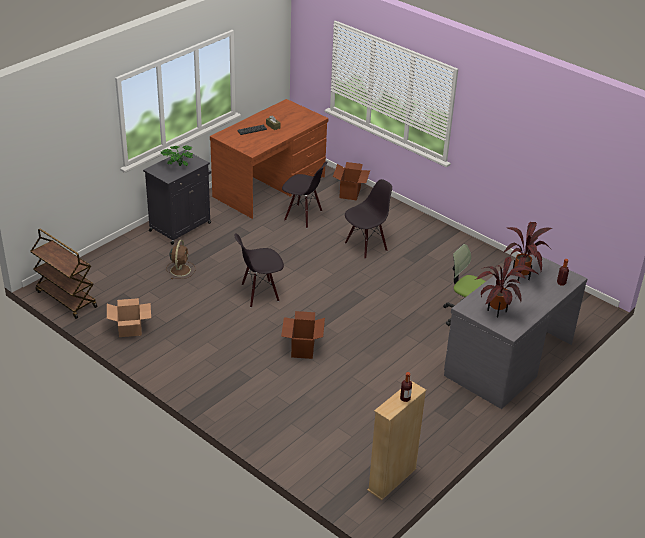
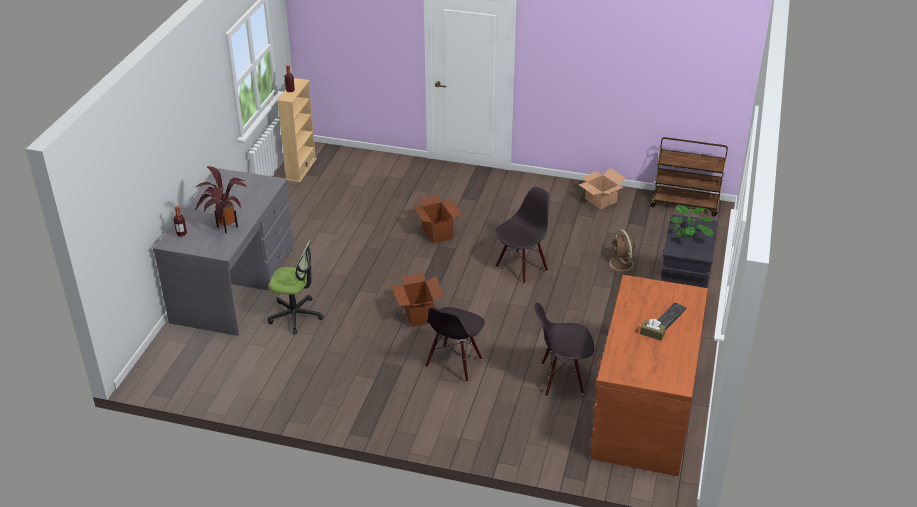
camera: 155 degrees right, 0 degrees up
(350, 193) = (534, 443): cardboard box -> cardboard box (418, 315)
(497, 312) = (240, 187): potted plant -> none

